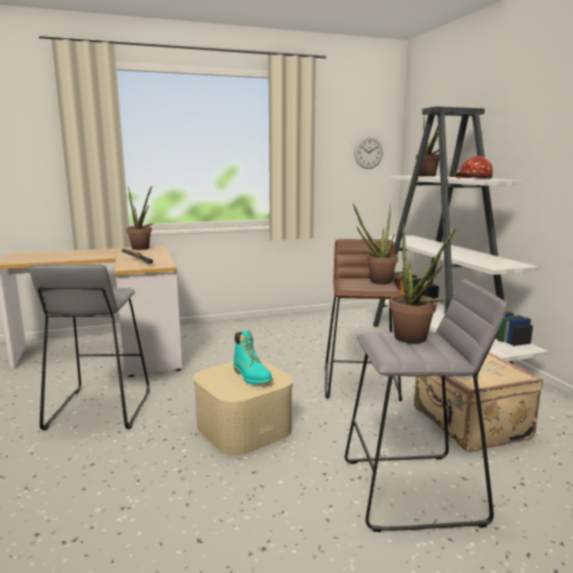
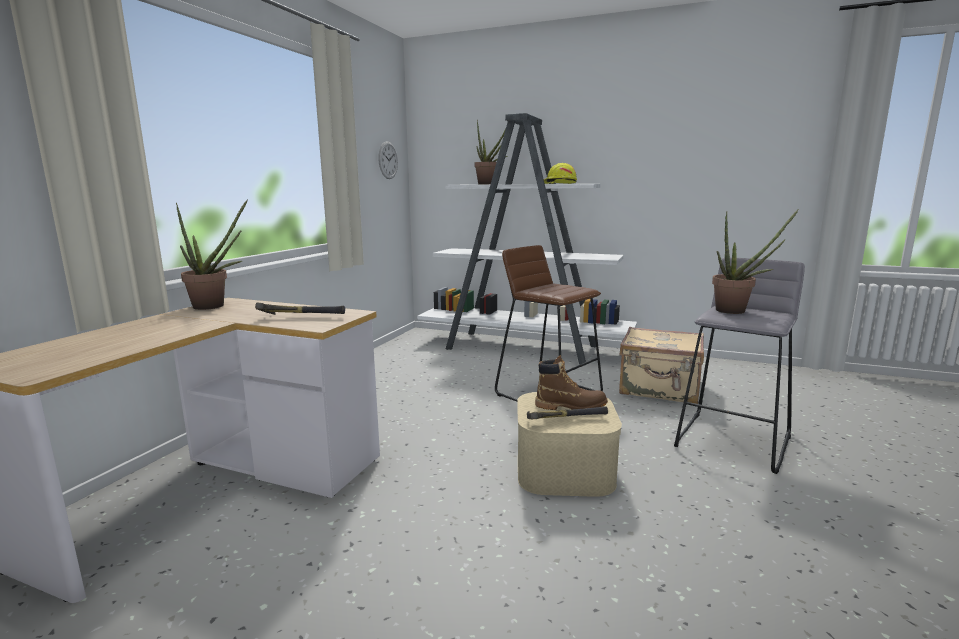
camera: 50 degrees left, 0 degrees up
(99, 409) = (395, 546): grey stool -> none
(222, 380) = (562, 420): none -> hammer
(252, 377) = (571, 406): turquoise boot -> brown boot
(376, 282) = (560, 286): potted plant -> none
(472, 178) = (559, 183): red hard hat -> yellow hard hat

